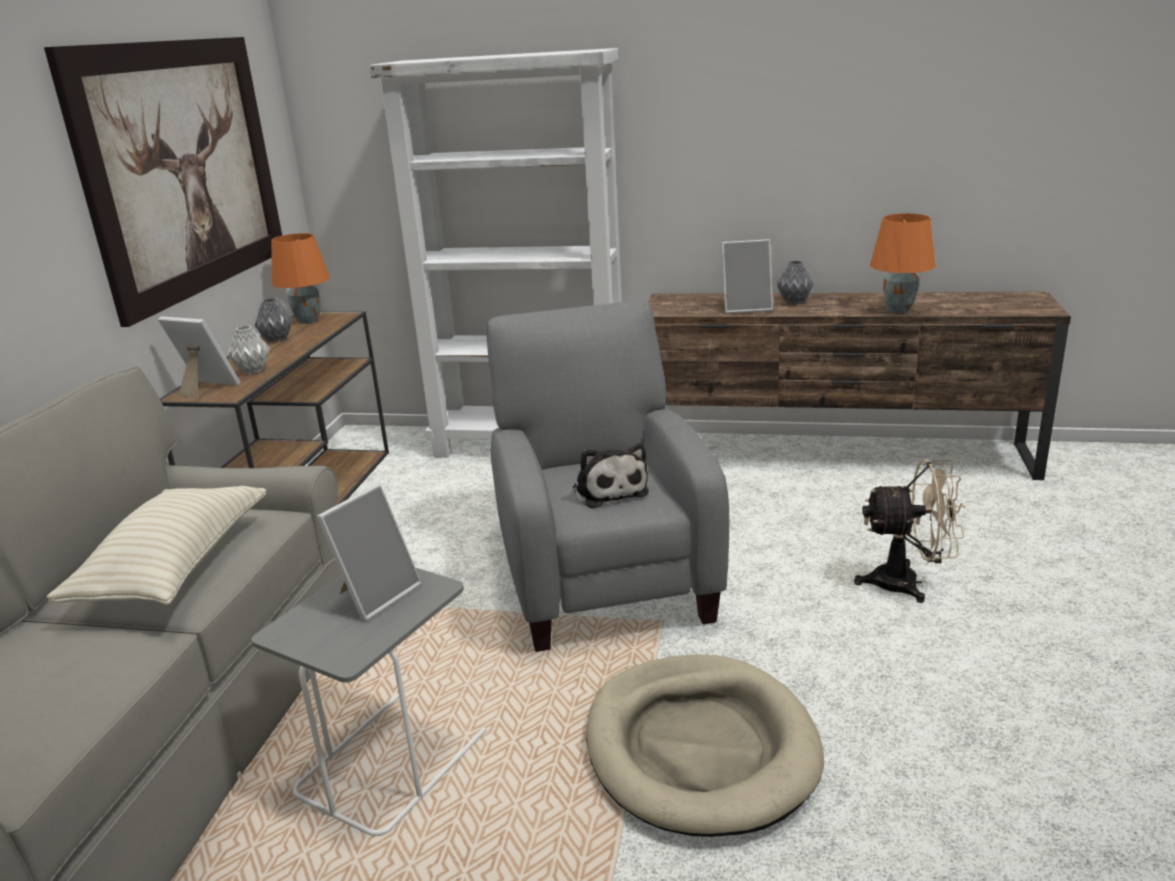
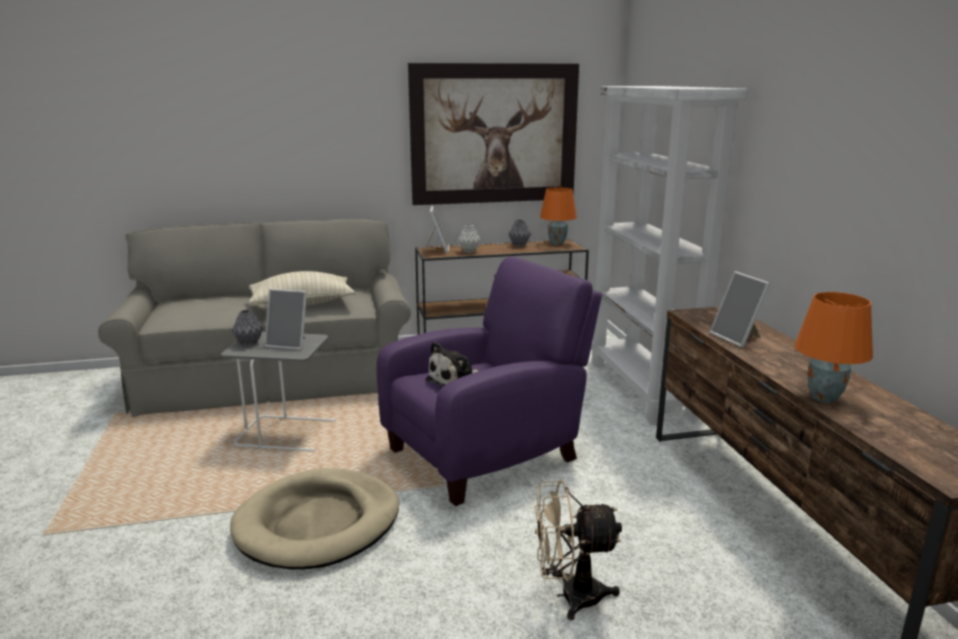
camera: 65 degrees right, 5 degrees down
(603, 575) = (488, 452): grey armchair -> purple armchair
(794, 301) = (783, 353): grey vase -> grey vase (249, 343)
(908, 583) = (569, 596): beige fan -> beige fan turned 105 degrees clockwise

